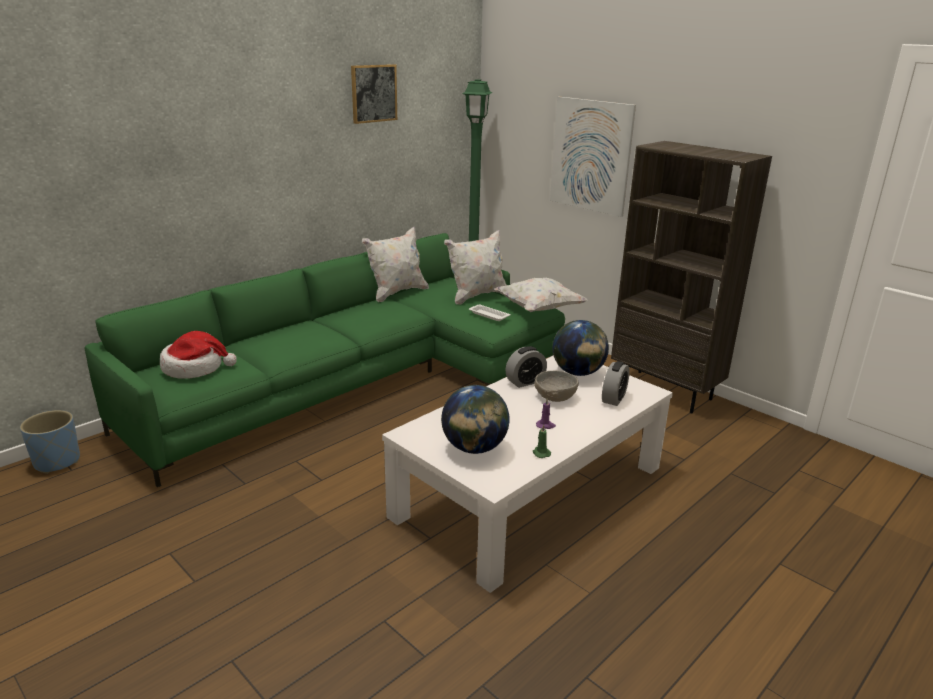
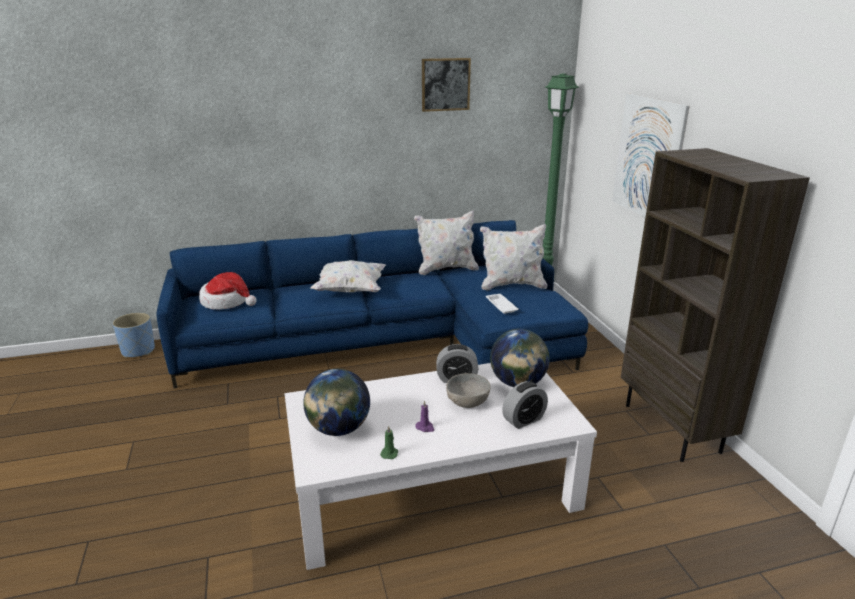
camera: 30 degrees right, 0 degrees up
(361, 381) = (388, 342): green sofa -> blue sofa
(538, 309) = (559, 309): white pillow -> white pillow (350, 290)

